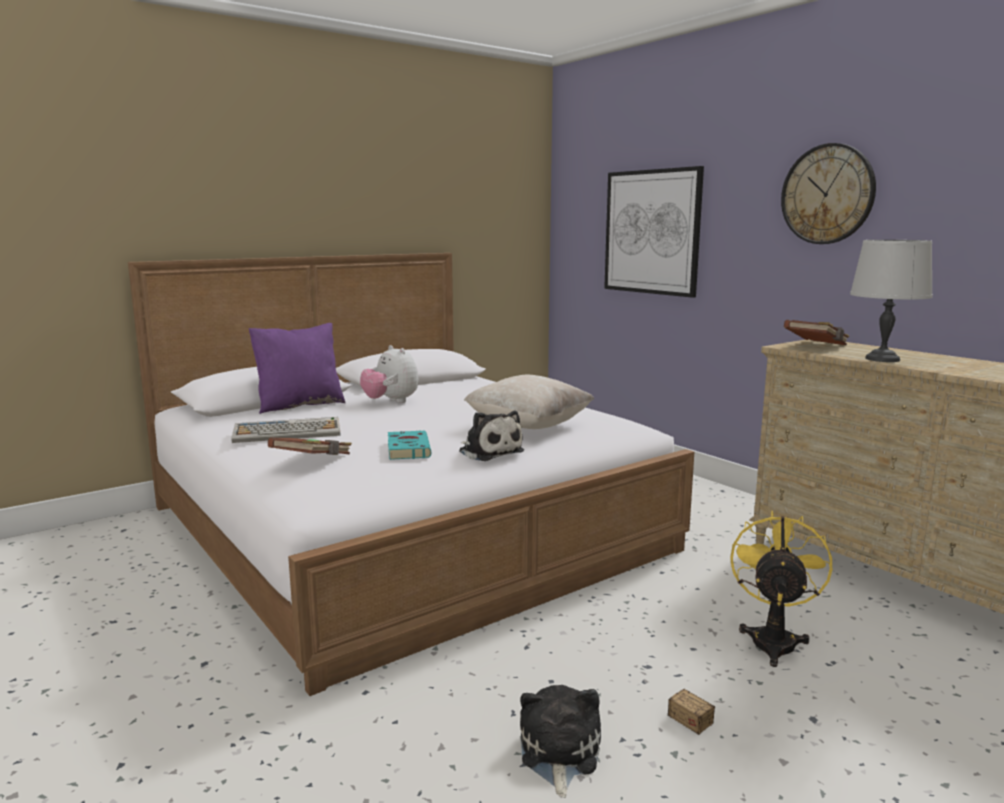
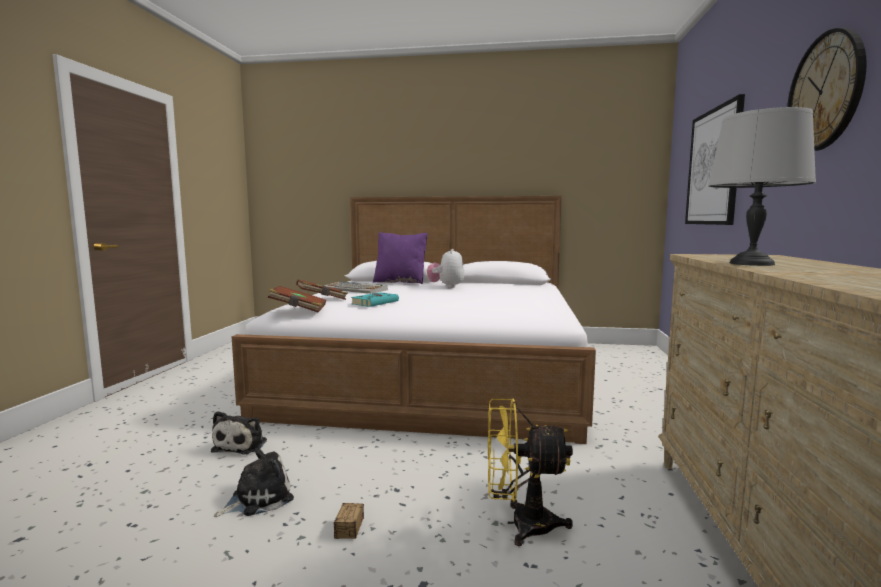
camera: 45 degrees right, 5 degrees down
(489, 451) = (411, 311): plush toy -> plush toy (242, 445)
(529, 426) = (476, 306): beige pillow -> none
(773, 639) = (520, 524): yellow fan -> yellow fan turned 150 degrees counterclockwise
(816, 346) = (731, 256): brown book -> brown book (298, 310)

